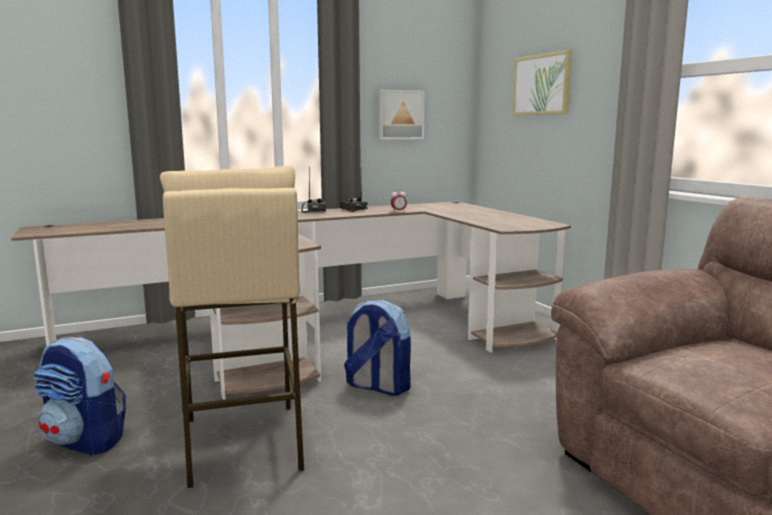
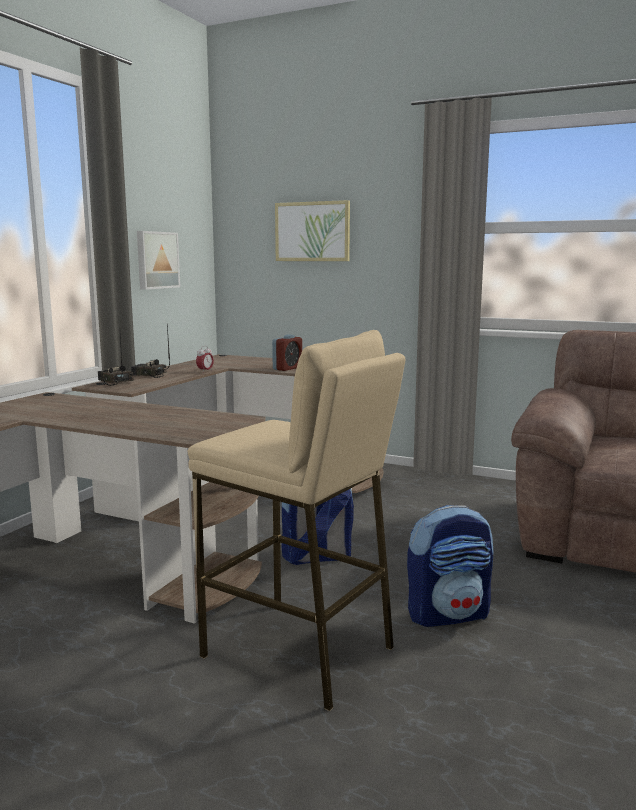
camera: 40 degrees left, 0 degrees up
(85, 441) = (122, 730): backpack -> backpack (448, 614)
(468, 216) = (287, 368): none -> alarm clock

